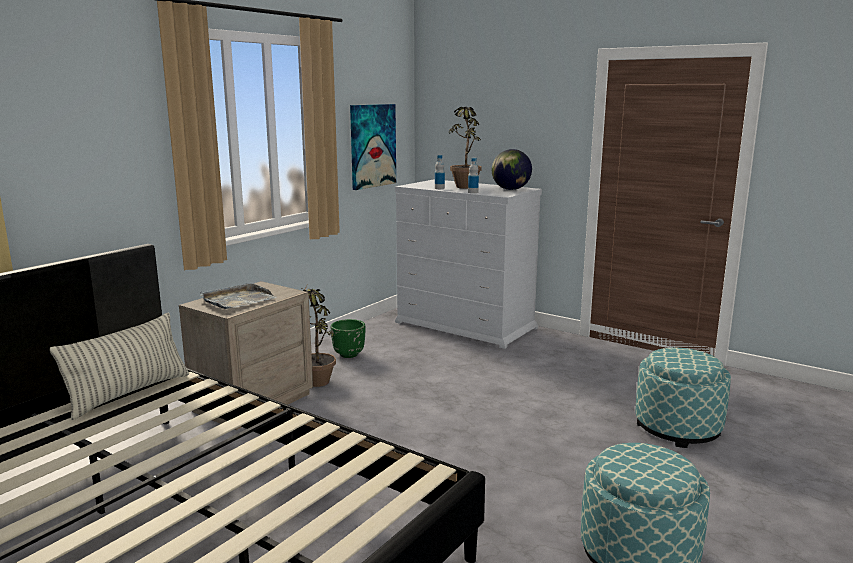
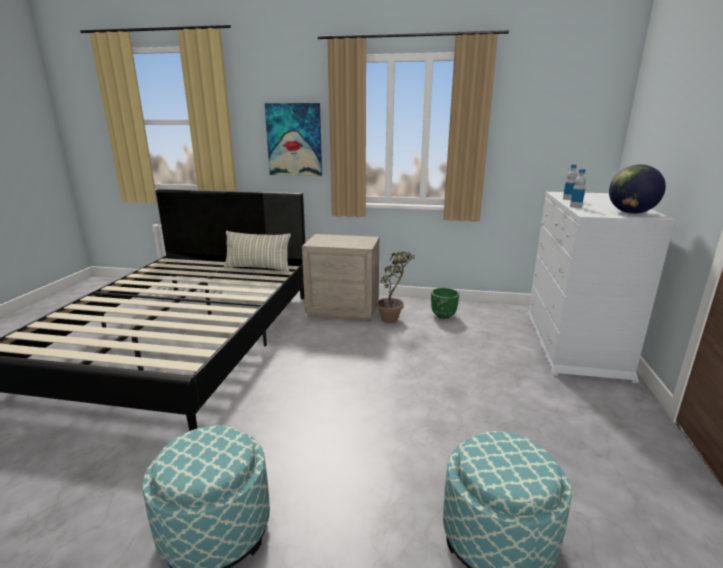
camera: 65 degrees right, 5 degrees up
(237, 300) = (335, 240): grey tray -> none
(372, 146) = (548, 151): picture -> picture (294, 140)
(465, 186) = (604, 202): potted plant -> none

